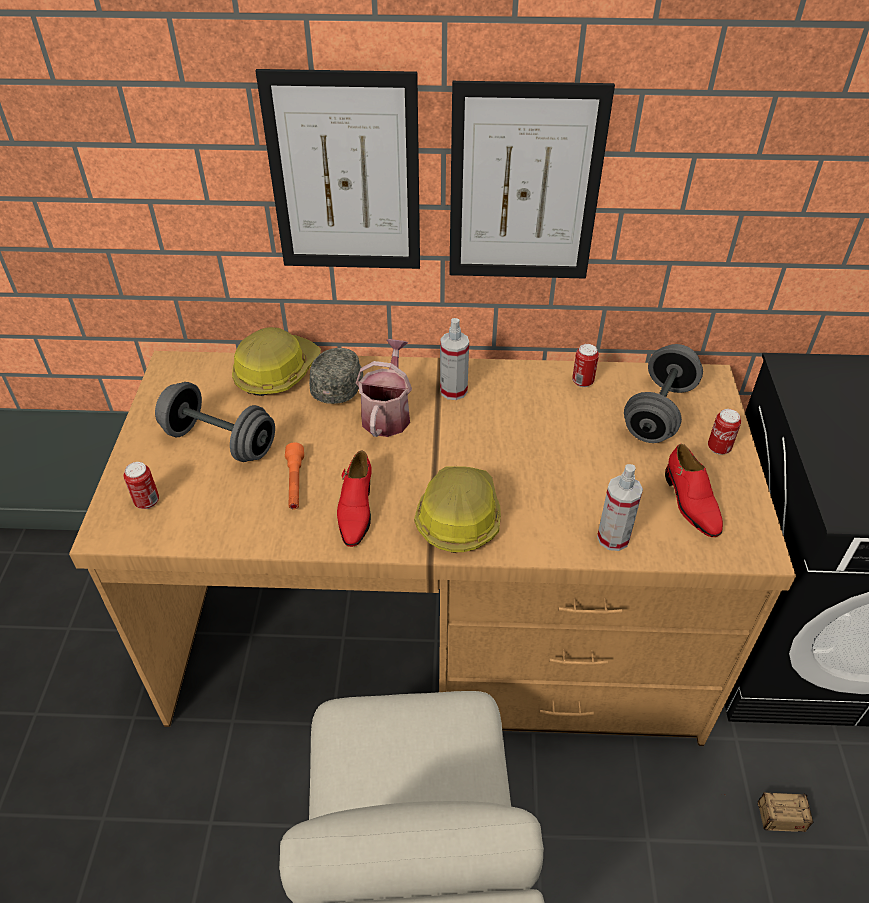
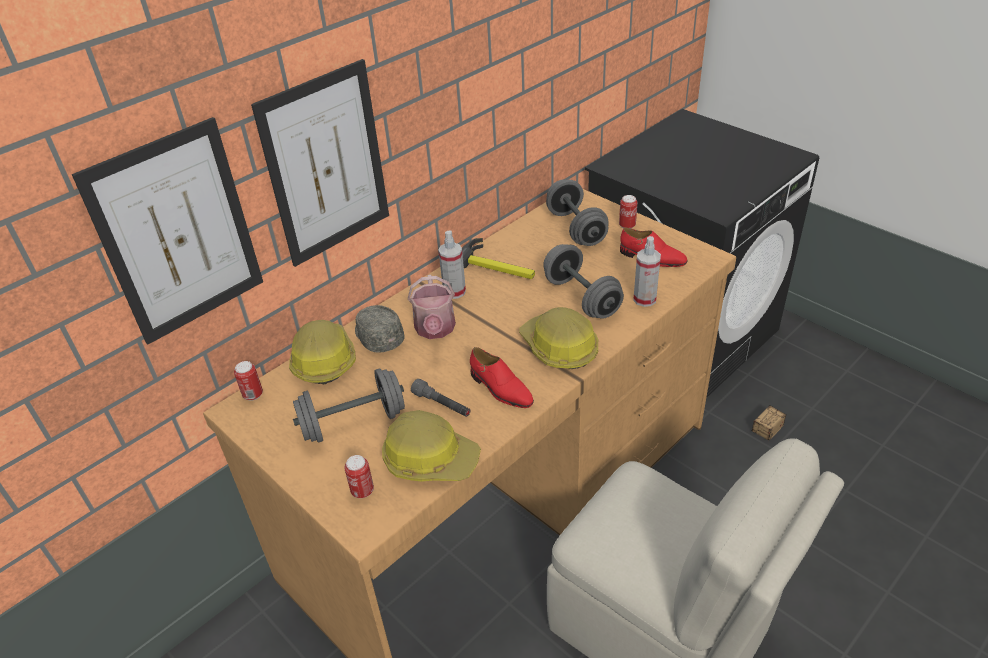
camera: 45 degrees left, 5 degrees down
(221, 520) = (430, 458): none -> hard hat
(295, 483) = (442, 405): orange flashlight -> grey flashlight
(387, 413) = (435, 330): watering can -> watering can turned 150 degrees counterclockwise
(522, 396) = (496, 268): none -> hammer
(524, 186) = (440, 116): picture -> picture (178, 233)
(554, 486) = (581, 298): none -> grey dumbbell
(582, 381) = (516, 239): can -> can (253, 395)

